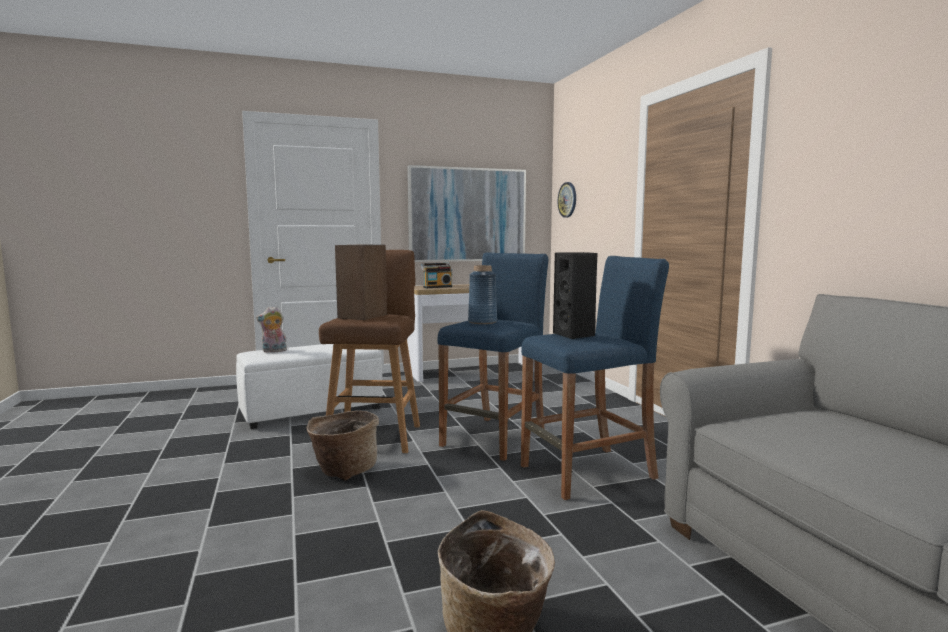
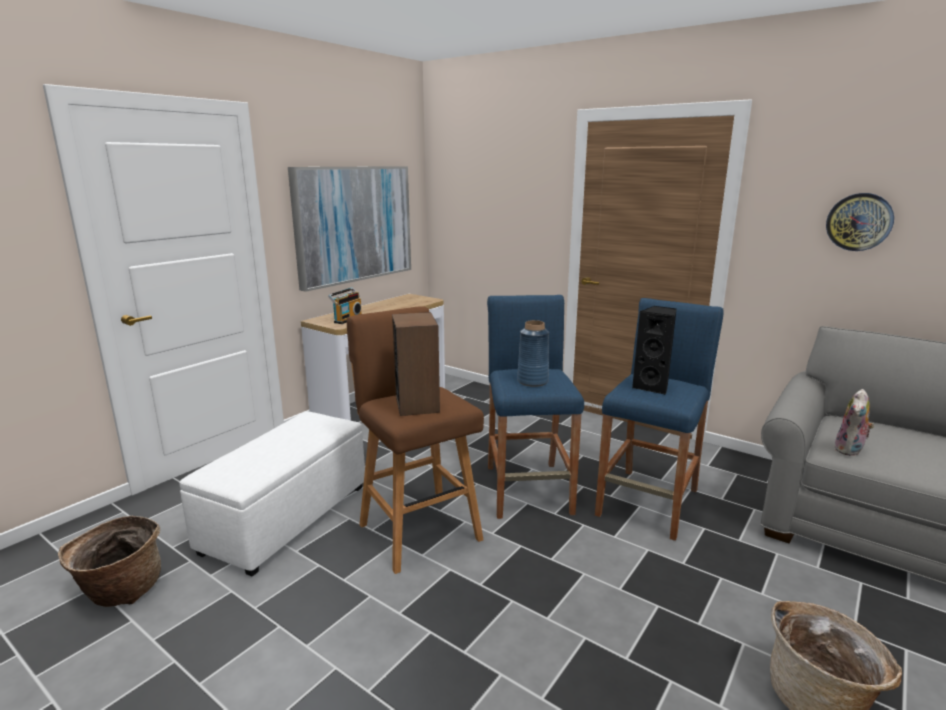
camera: 35 degrees left, 10 degrees up
(273, 351) = (239, 462): plush toy -> plush toy (850, 450)
(344, 470) = (459, 591): basket -> basket (121, 591)
(567, 199) = (457, 202): wall clock -> wall clock (859, 222)

